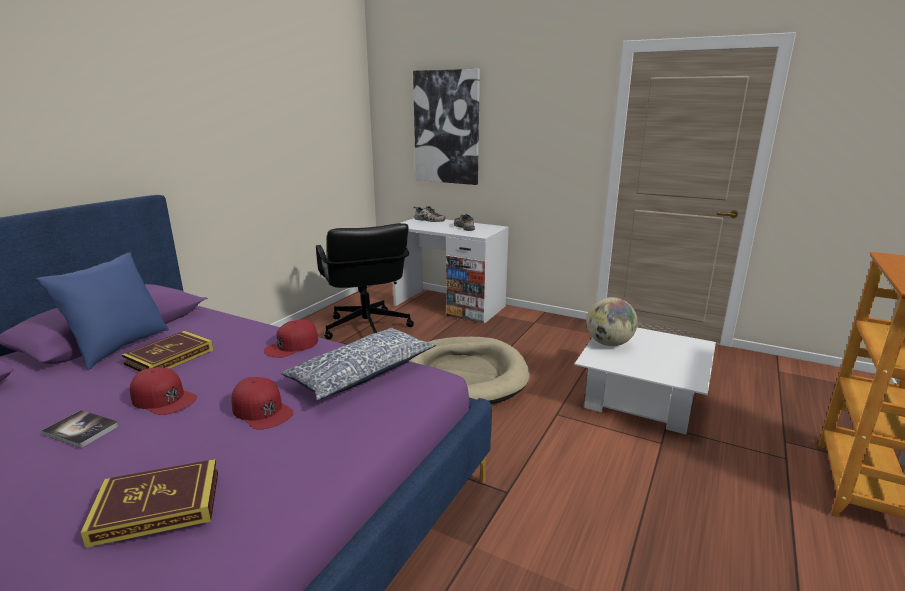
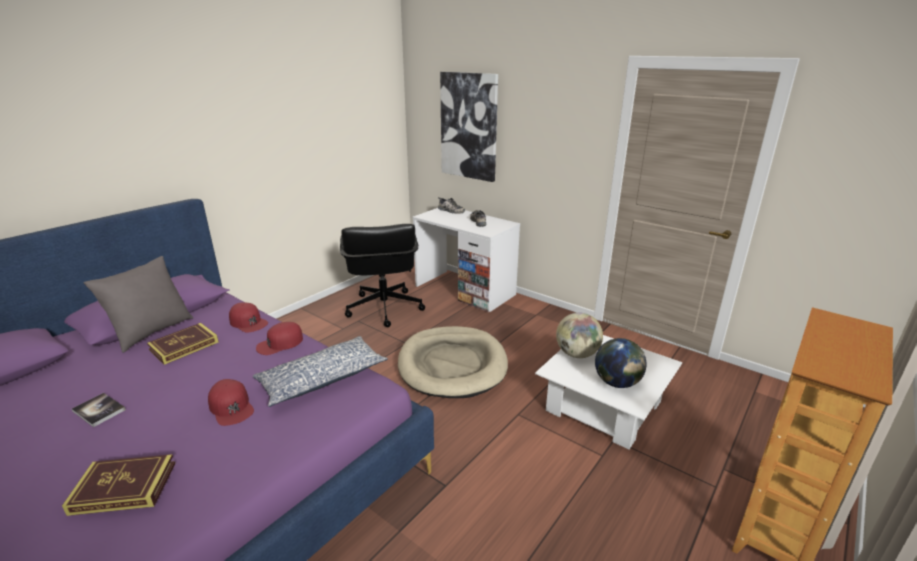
camera: 10 degrees right, 5 degrees up
(119, 347) = (152, 332): blue pillow -> grey pillow
(164, 398) = (165, 387): red cap -> red cap (248, 322)
(663, 365) = (617, 383): none -> globe

